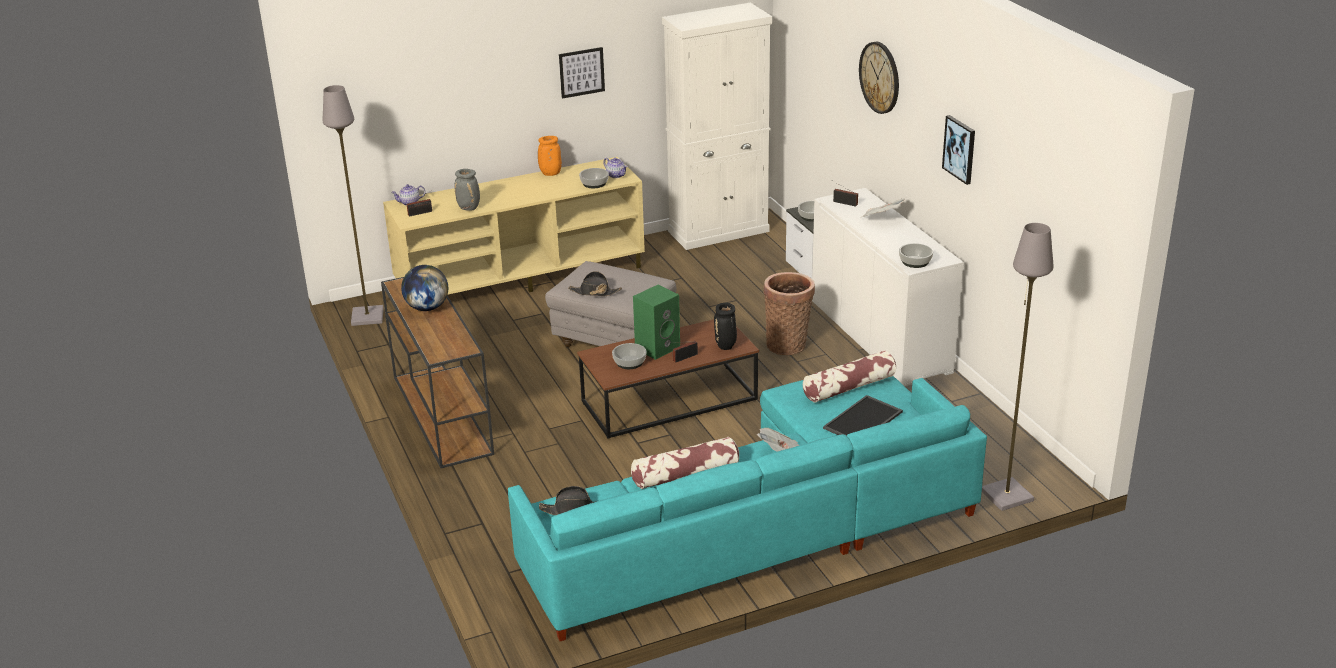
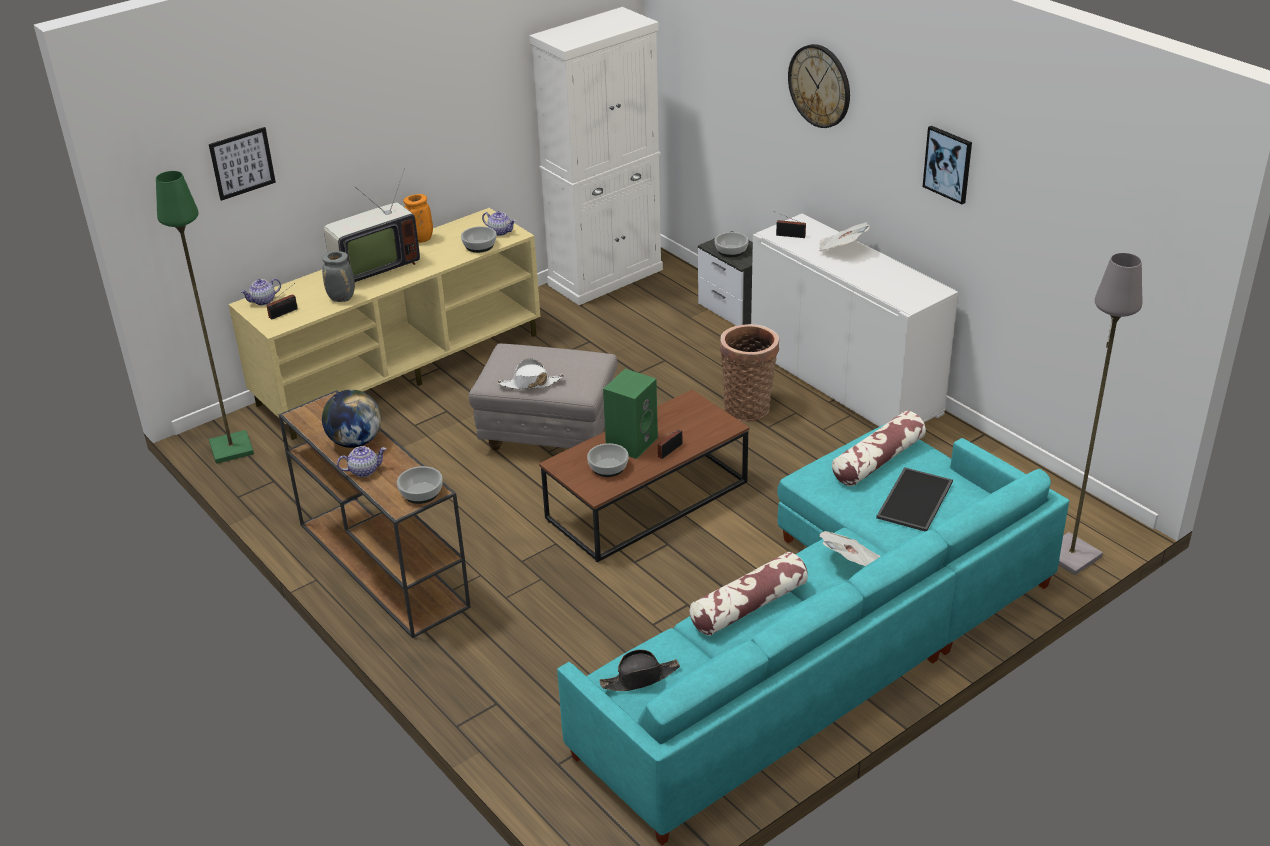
camera: 15 degrees left, 5 degrees up
(366, 316) = (230, 448): grey floor lamp -> green floor lamp
(423, 328) = (364, 470): none -> teapot
(503, 189) = (373, 268): none -> television
(581, 72) = (444, 113): picture -> picture (242, 163)
(594, 292) = (530, 383): black hat -> white hat
(726, 346) = (710, 429): black vase -> none
(915, 262) = (907, 299): bowl -> bowl (422, 493)

